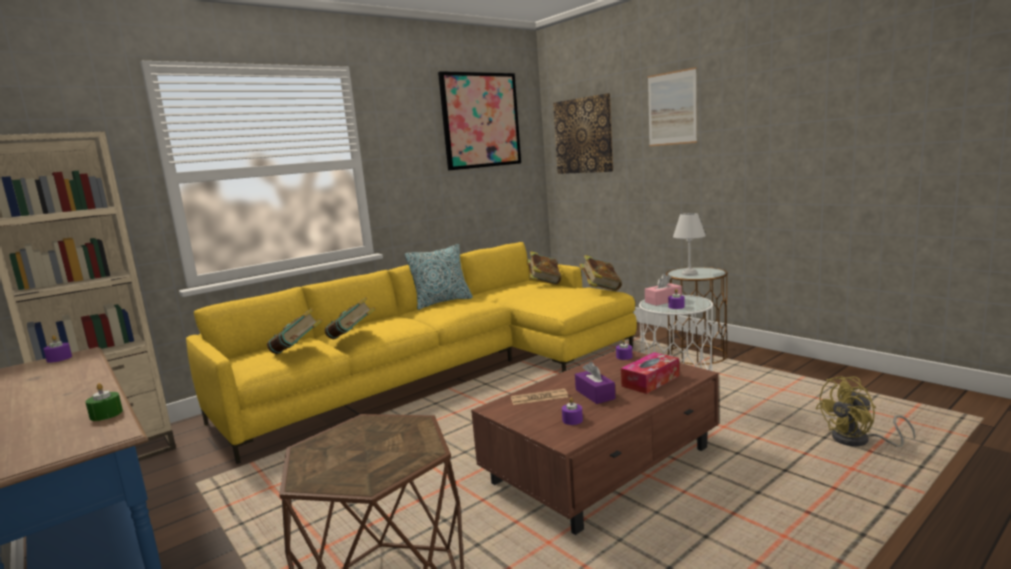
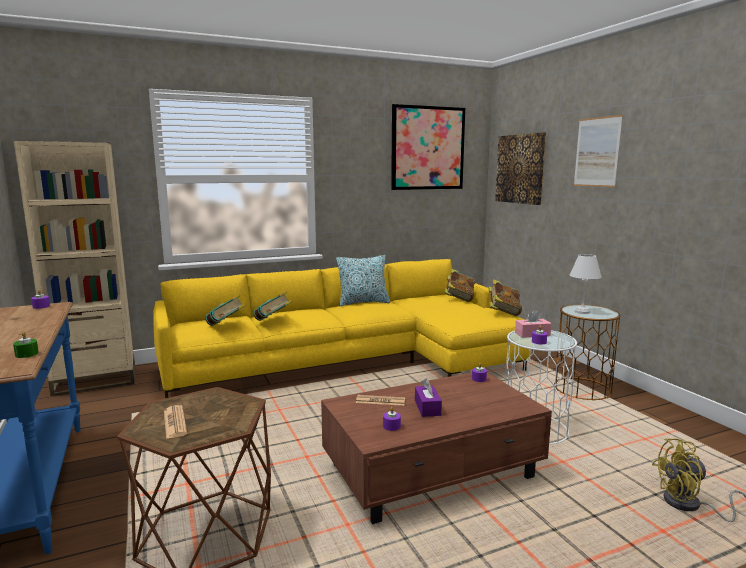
camera: 15 degrees right, 0 degrees up
(344, 462) = (175, 422): none -> newspaper
(650, 381) = (484, 406): tissue box -> none

